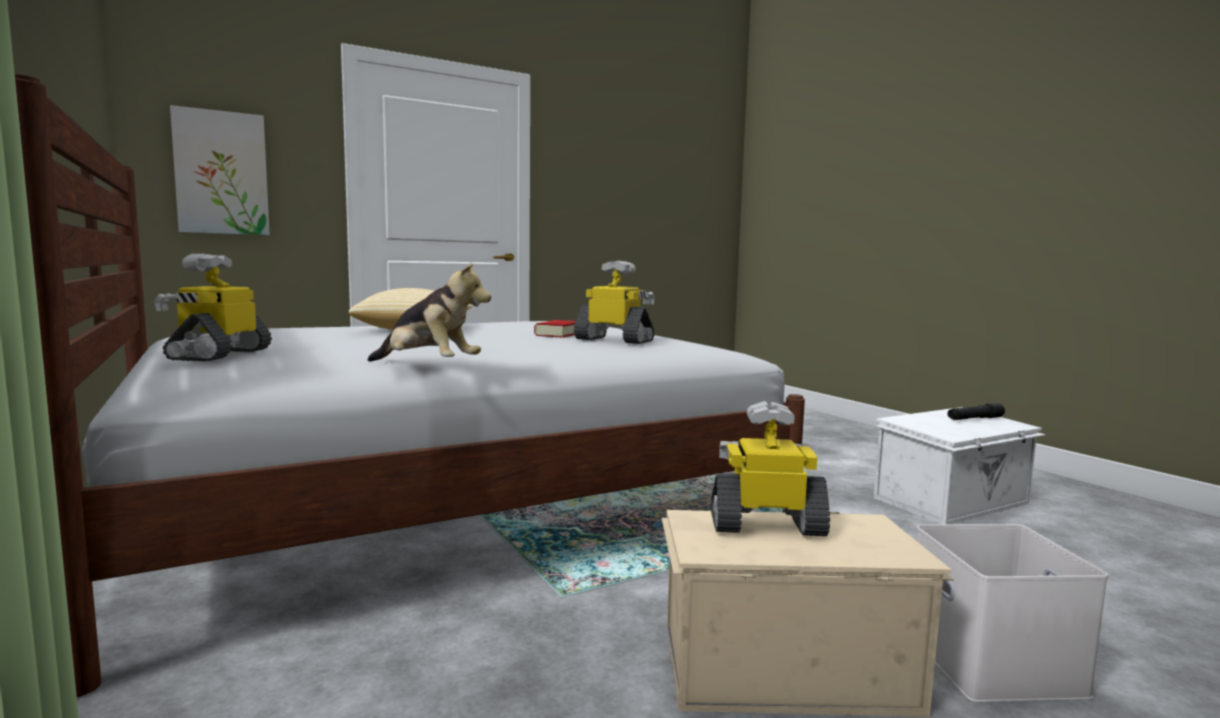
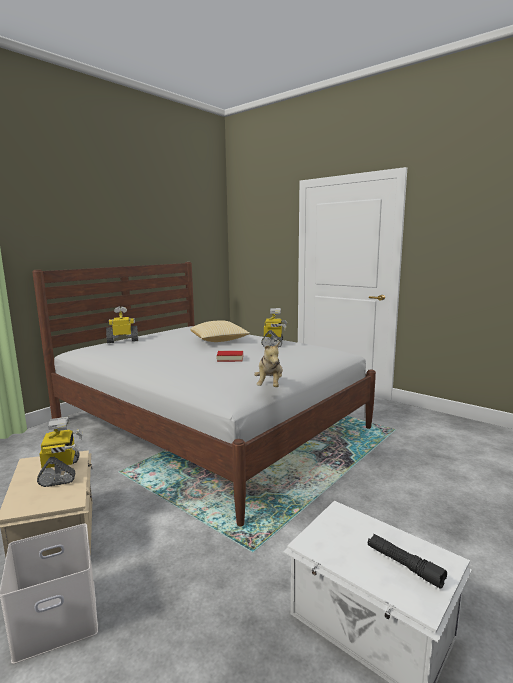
camera: 70 degrees right, 5 degrees up
(221, 173) = (255, 253): picture -> none
(428, 366) = (110, 361): plush toy -> plush toy (270, 386)
(615, 340) = (217, 370): toy robot -> toy robot (273, 343)

